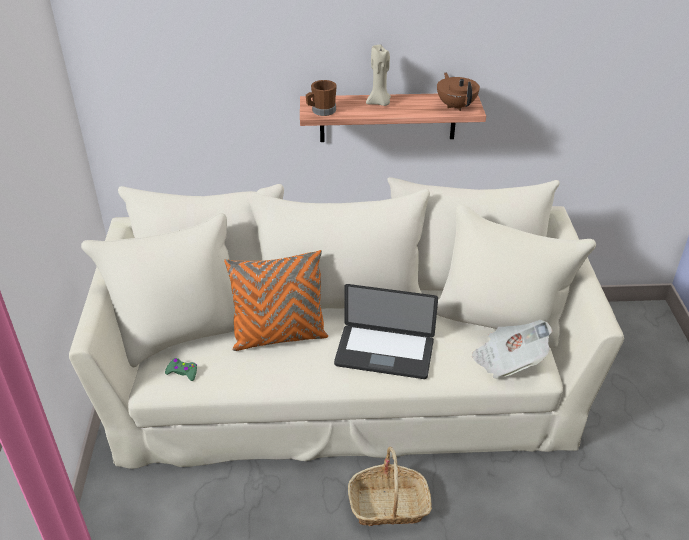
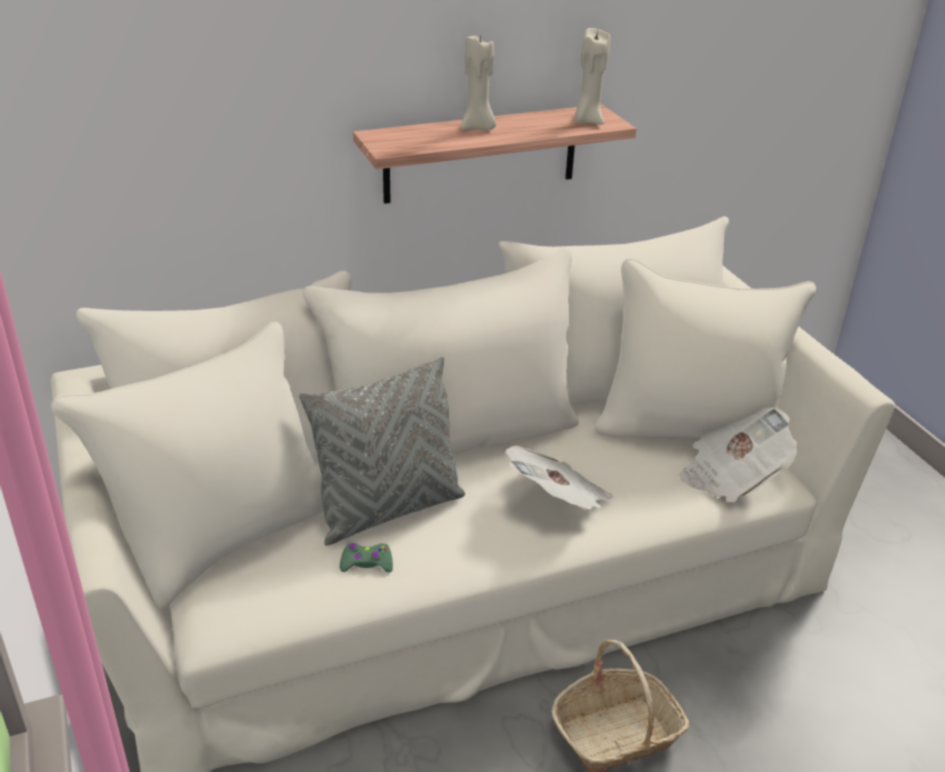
camera: 20 degrees left, 5 degrees down
(182, 372) = (257, 596): green game controller -> green game controller (366, 563)
(279, 336) = (388, 509): orange pillow -> grey pillow
(321, 111) = (400, 145): brown mug -> none
(384, 353) = (558, 501): laptop -> newspaper
(456, 106) = (587, 121): brown teapot -> beige candle

